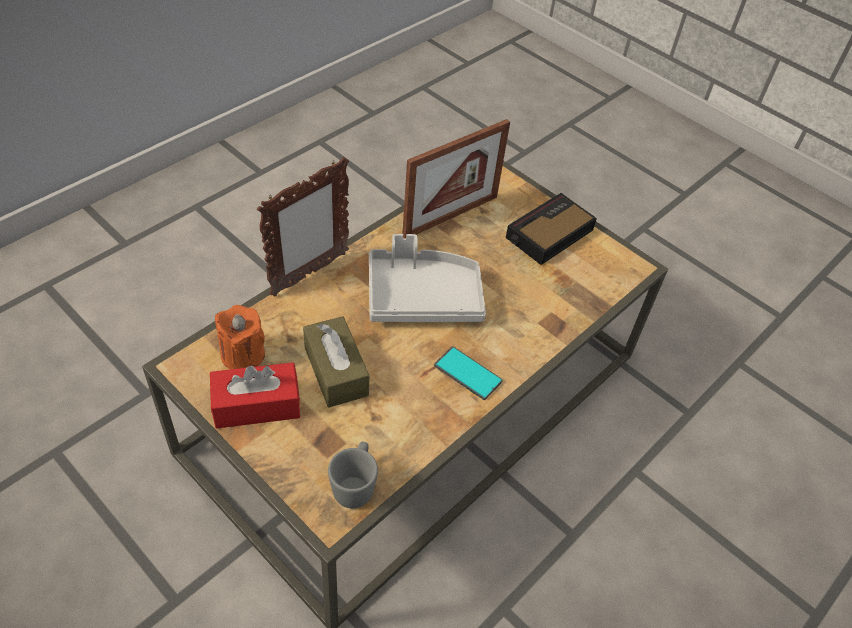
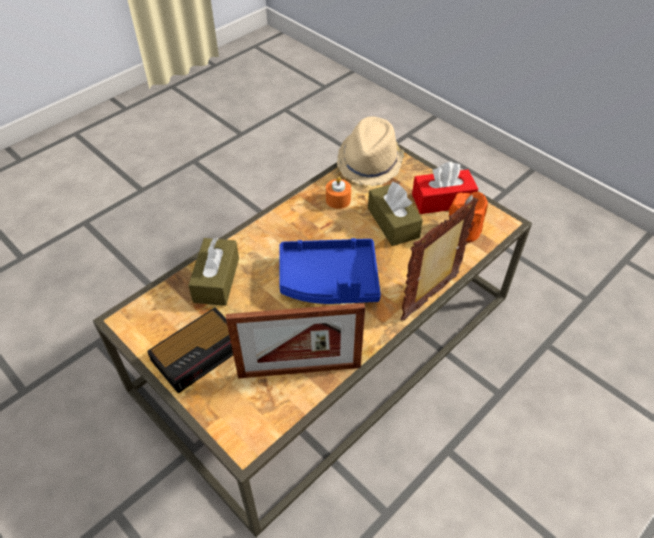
camera: 175 degrees left, 0 degrees up
(355, 485) = (370, 162): grey mug -> beige hat
(410, 412) = (338, 200): none -> orange candle
(423, 297) = (329, 281): grey tray -> blue tray
(450, 216) = (299, 370): picture frame -> picture frame turned 150 degrees counterclockwise
(467, 373) = (296, 224): phone -> none
(552, 303) = (216, 280): none -> brown tissue box

